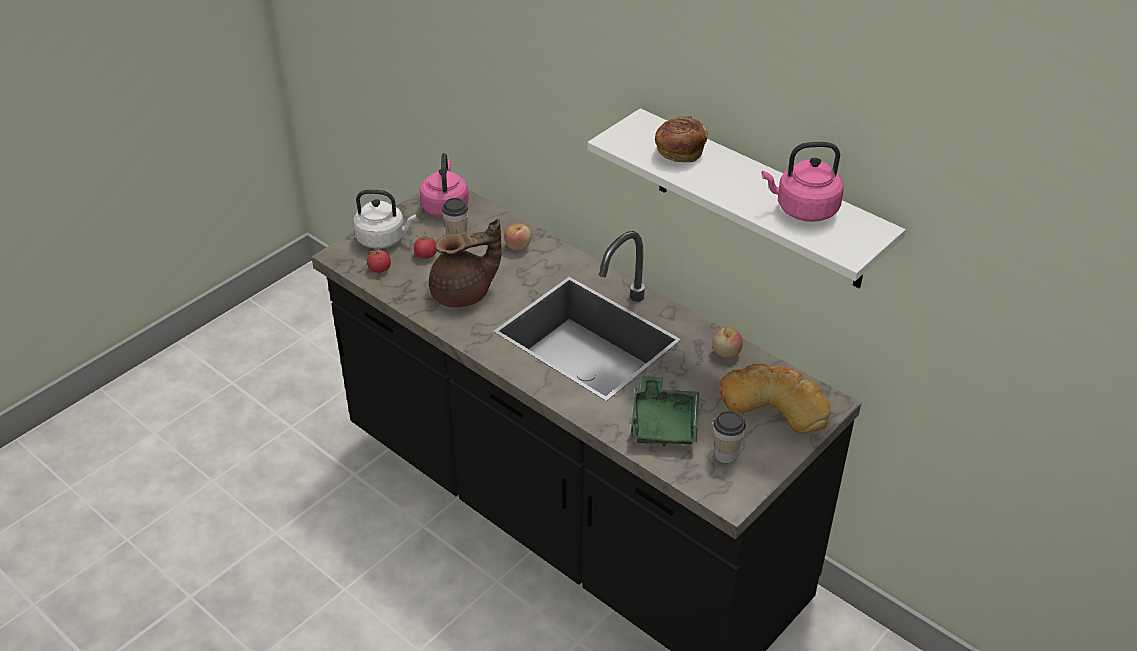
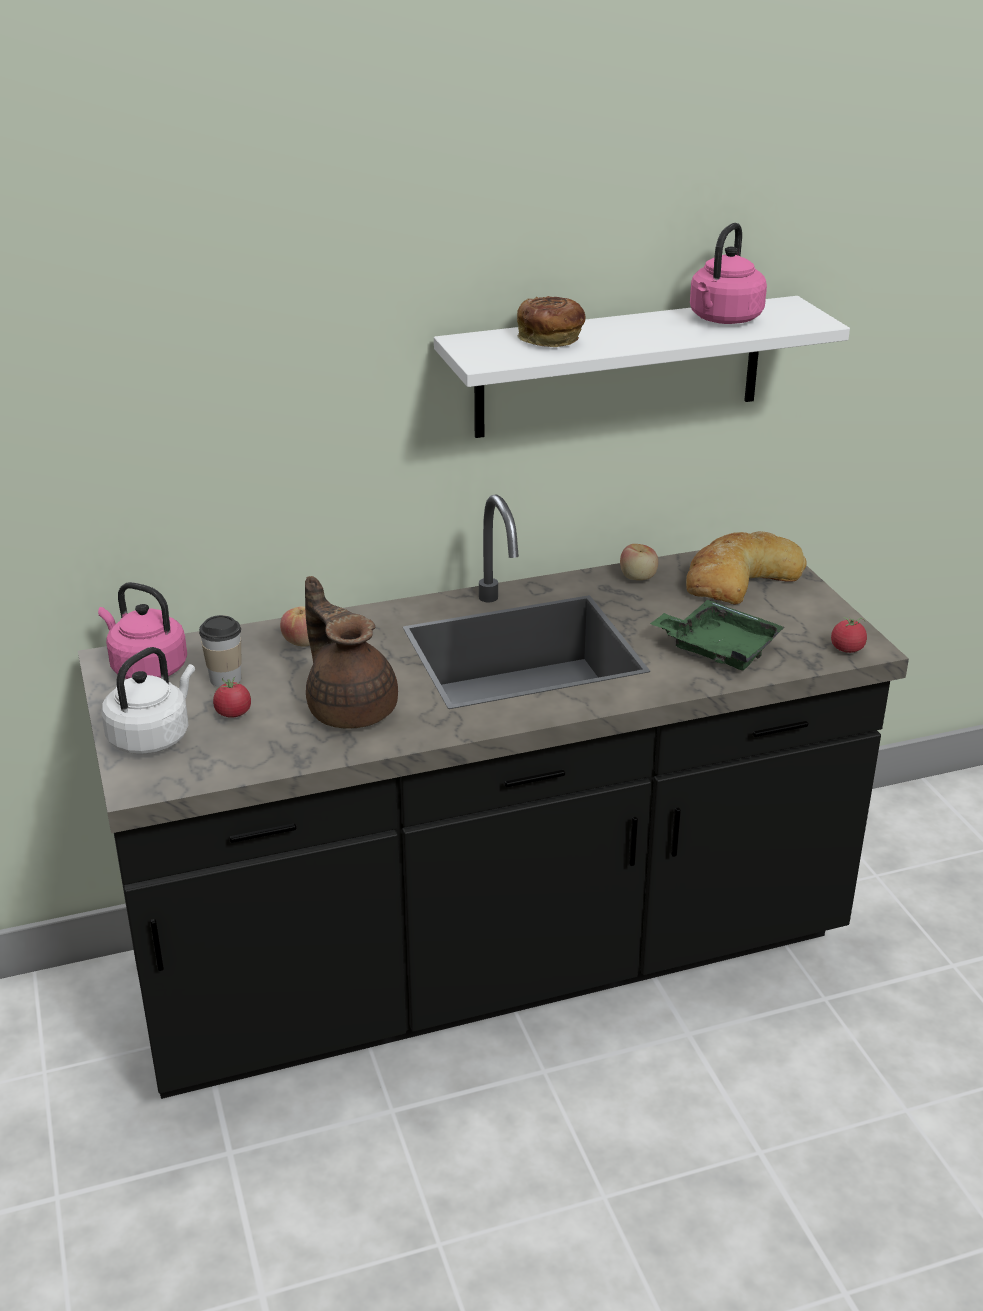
camera: 60 degrees left, 10 degrees down
(379, 269) = (216, 759): tomato -> tomato (847, 649)
(464, 294) = (351, 708): brown teapot -> brown teapot turned 45 degrees counterclockwise
(725, 454) = (796, 629): cup -> none

